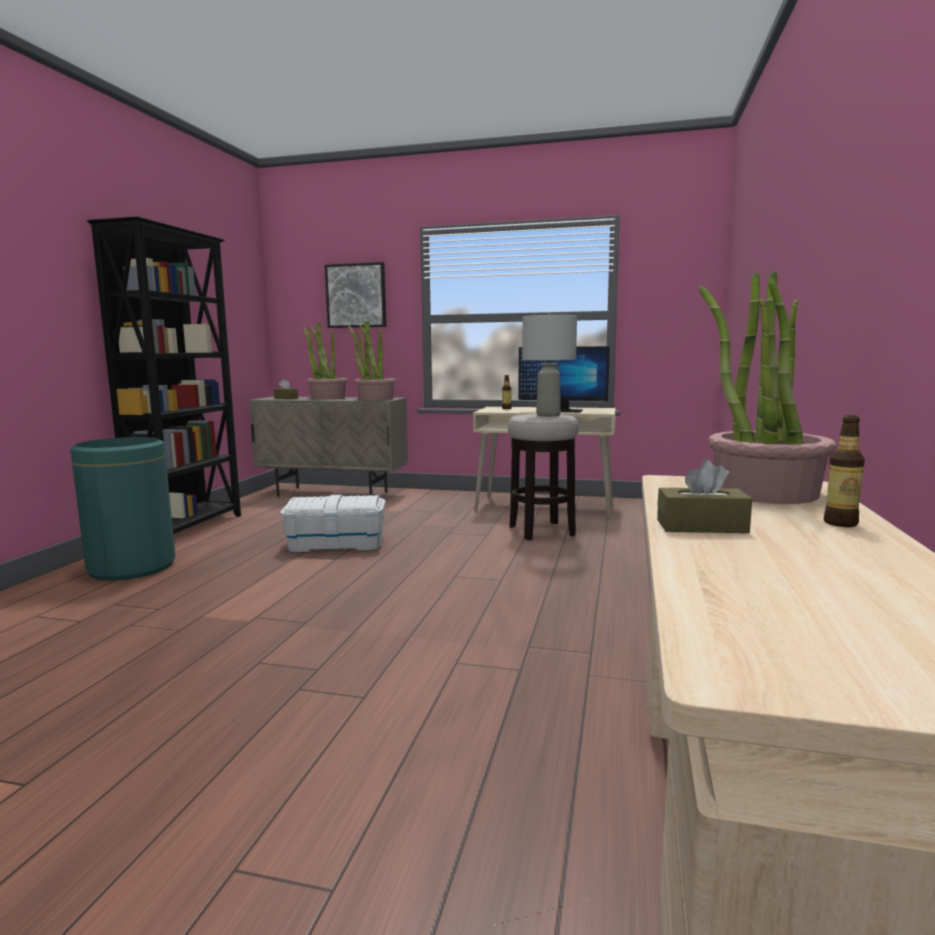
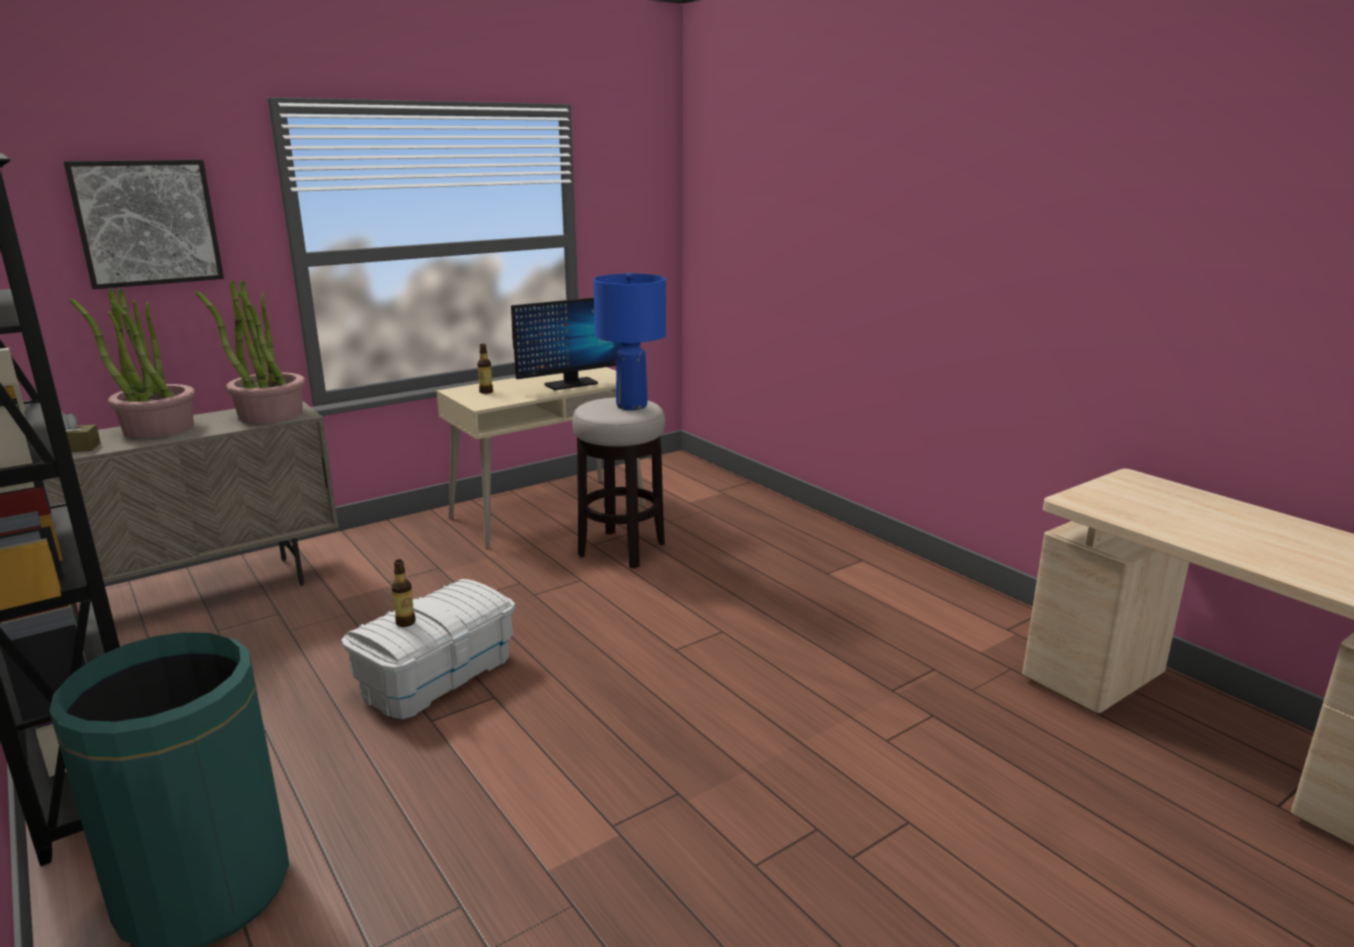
camera: 50 degrees left, 10 degrees up
(548, 415) = (632, 406): grey table lamp -> blue table lamp
(701, 526) = (1243, 551): brown tissue box -> none
(764, 492) = (1150, 496): potted plant -> none
(840, 523) = (1257, 517): bottle -> bottle (405, 622)

